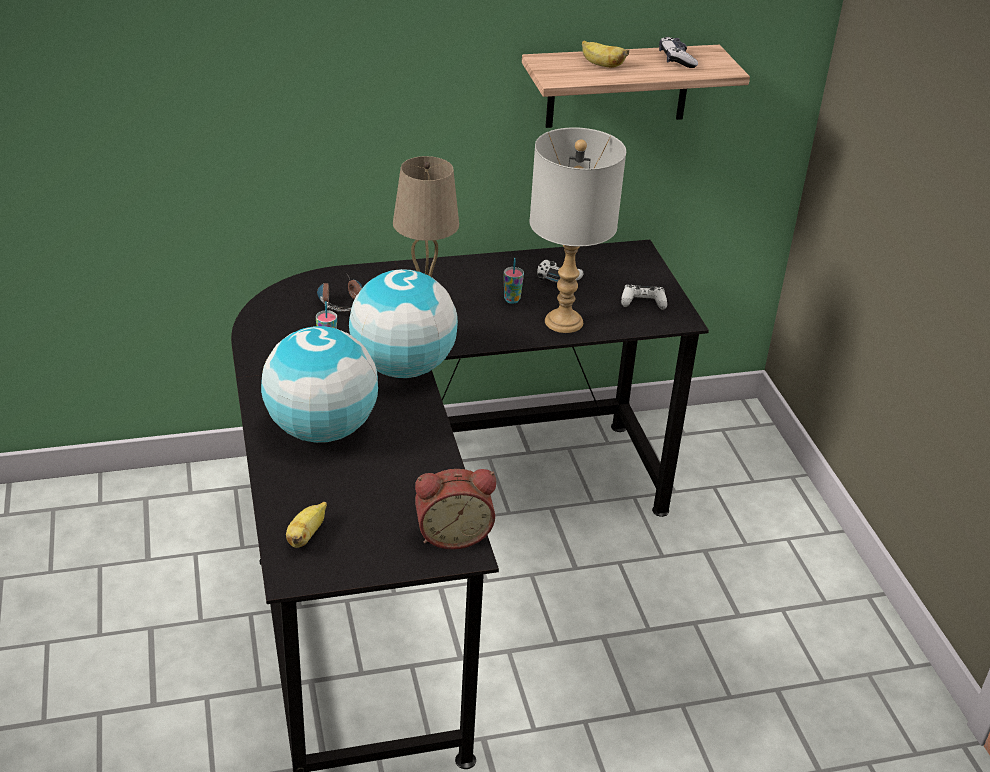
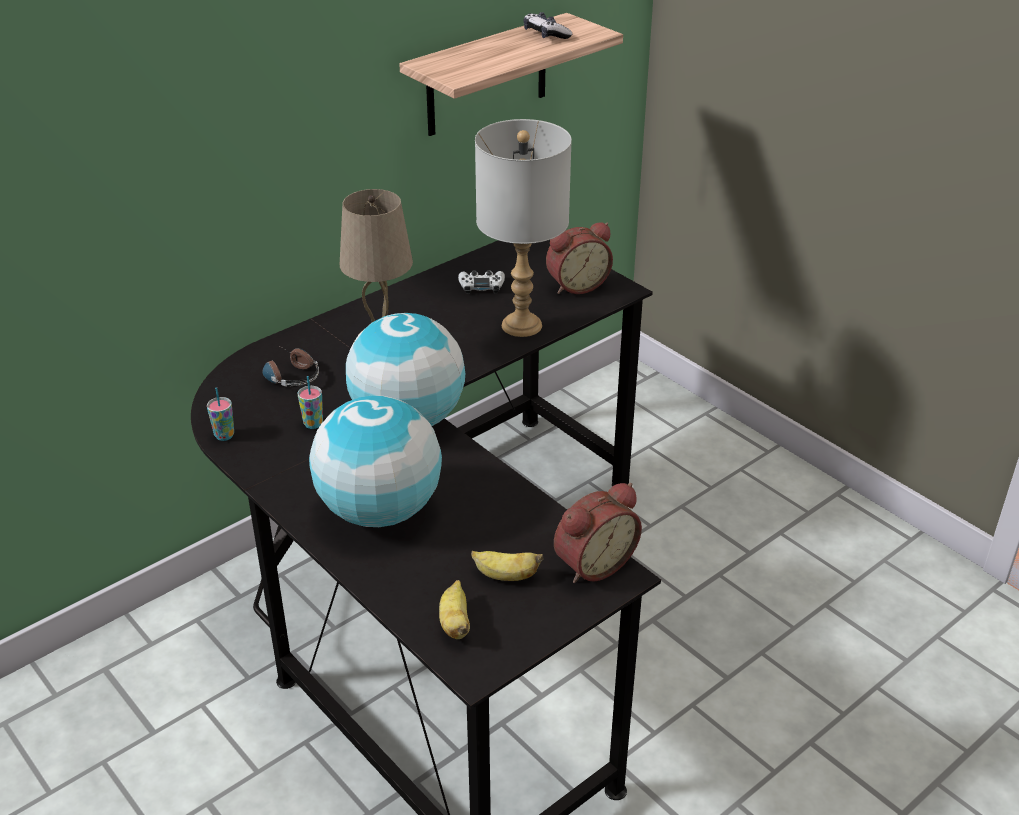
camera: 25 degrees left, 0 degrees up
(512, 300) = (456, 320): cup -> cup (224, 436)
(601, 65) = (484, 55): banana -> banana (505, 576)
(643, 302) = (576, 285): white game controller -> alarm clock

